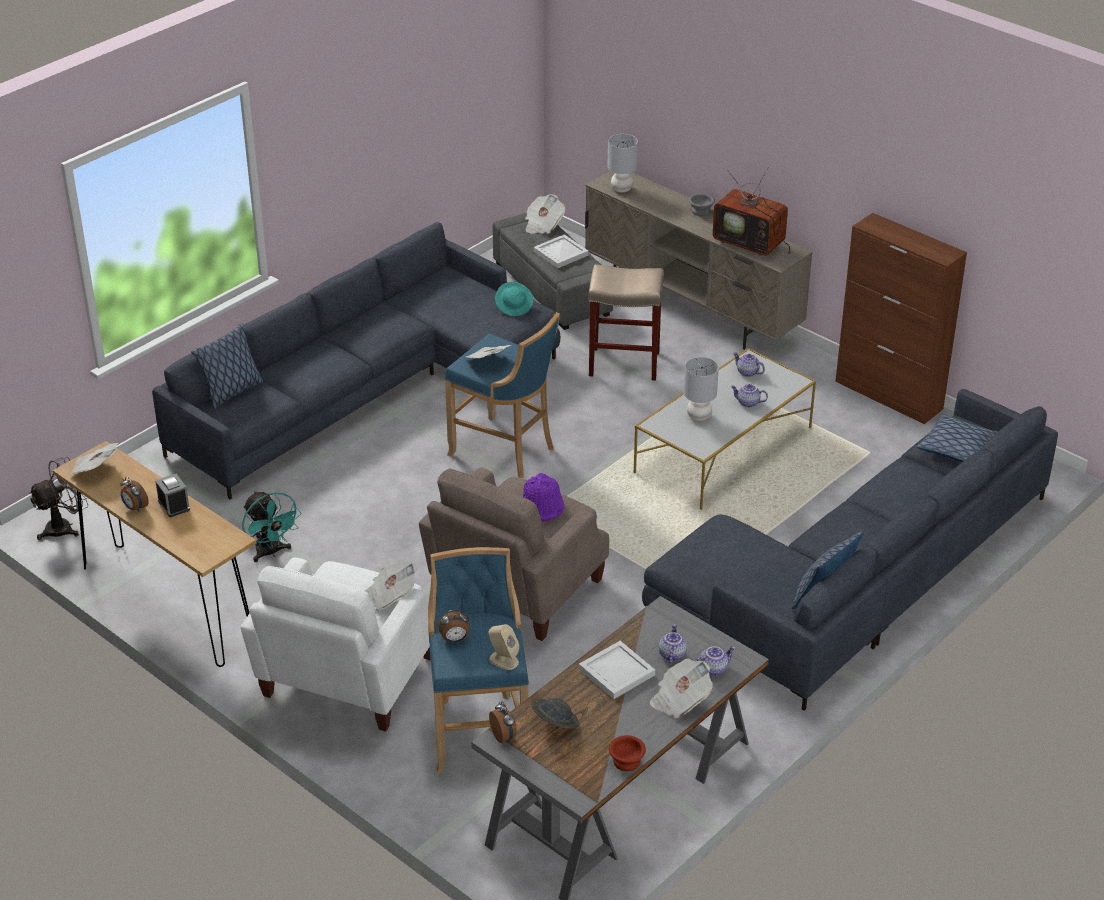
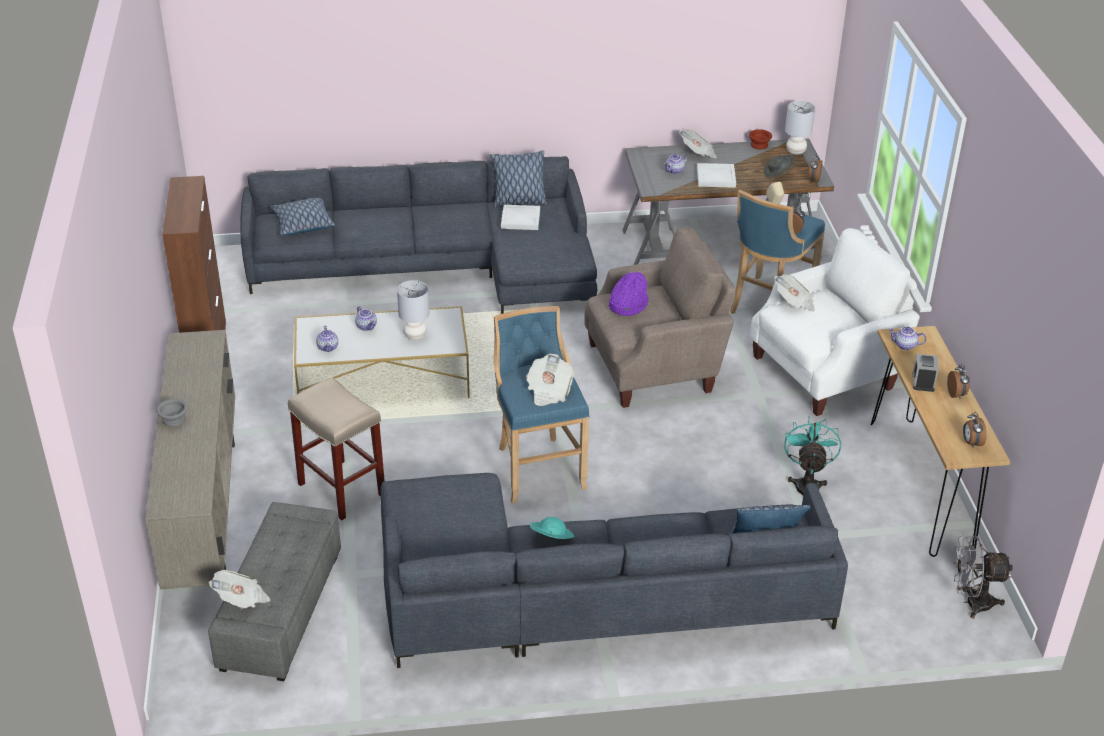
camera: 140 degrees left, 0 degrees up
(95, 469) = (971, 443): newspaper -> alarm clock
(514, 307) = (416, 497): turquoise hat -> turquoise hat (551, 538)
(561, 253) = (279, 551): white tray -> white tray (520, 219)
(621, 189) = (192, 486): grey table lamp -> grey table lamp (796, 151)
(713, 668) = (660, 157): teapot -> teapot (904, 346)
(751, 242) = (195, 366): television -> none

